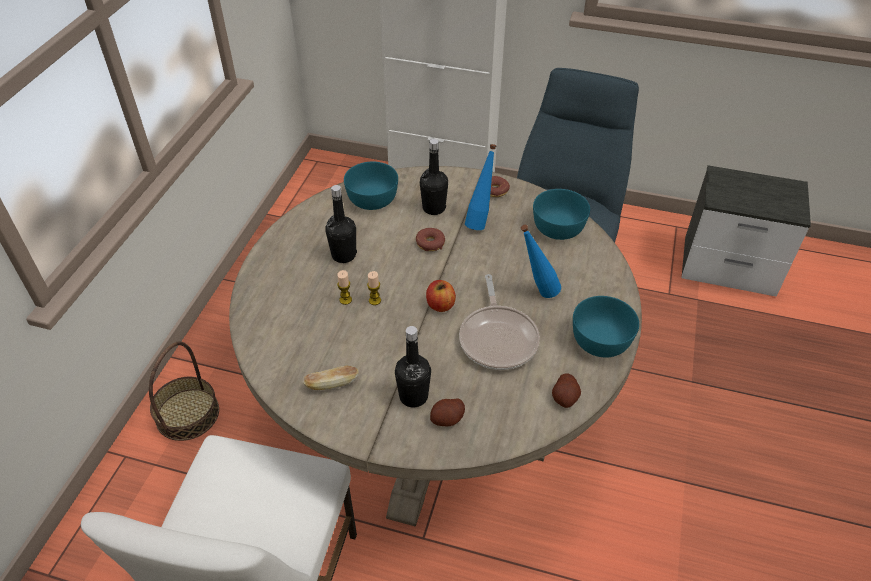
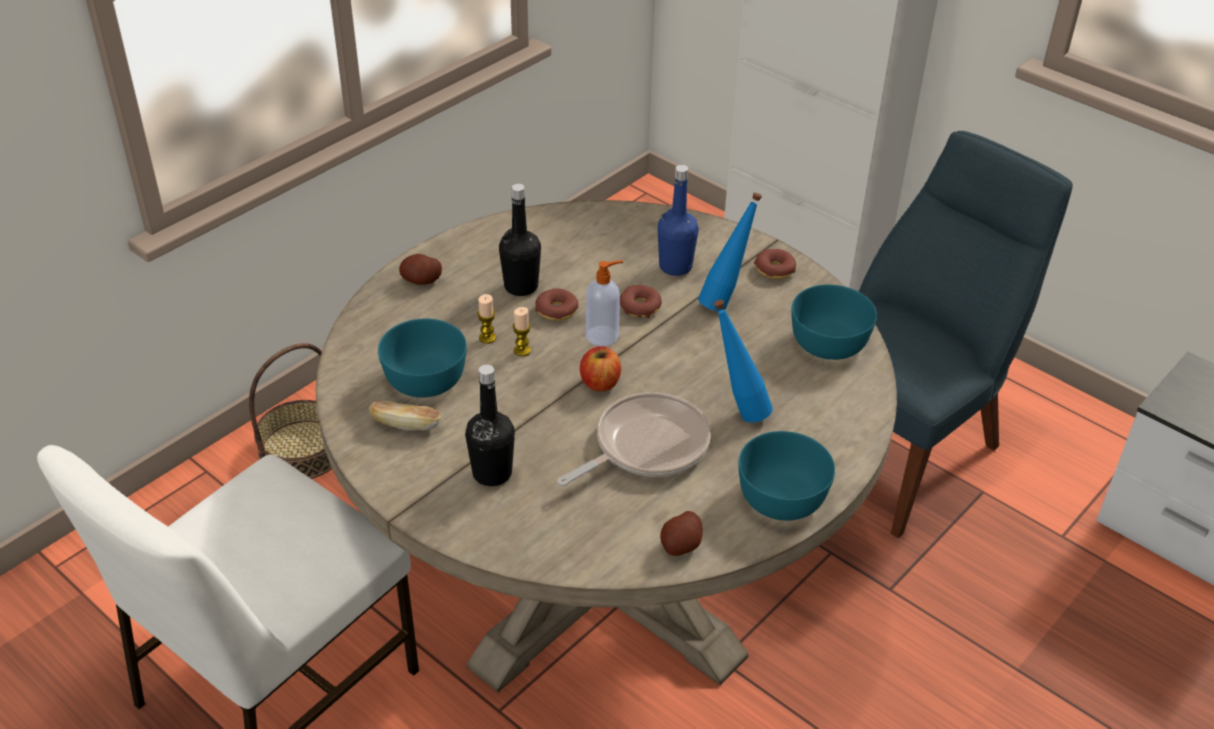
camera: 25 degrees right, 5 degrees down
(371, 199) = (602, 231): turquoise bowl -> turquoise bowl (423, 378)
(378, 264) = (556, 311): none -> donut
(420, 271) = (603, 336): none -> soap dispenser
(434, 208) = (675, 266): black bottle -> blue bottle
(447, 419) = (514, 513): potato -> potato (421, 280)
(498, 338) = (645, 446): frying pan -> frying pan turned 150 degrees counterclockwise

